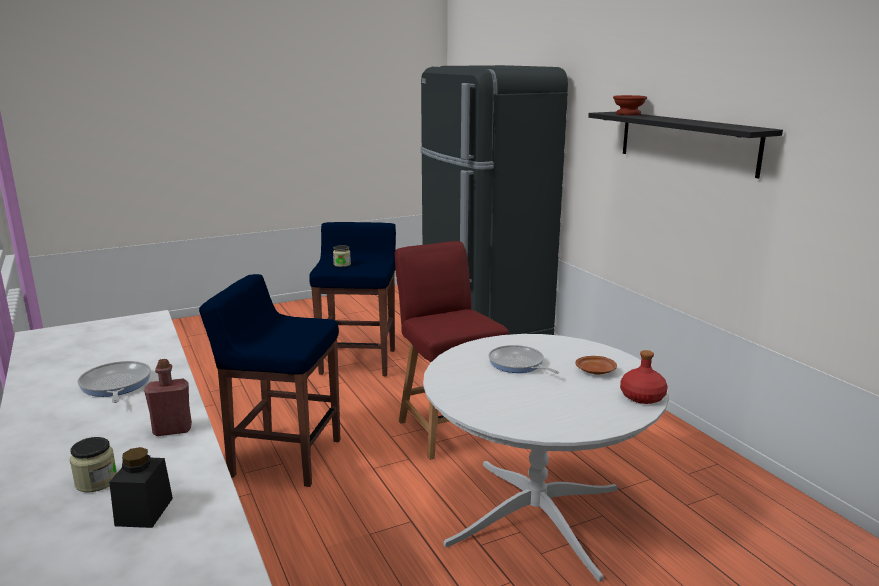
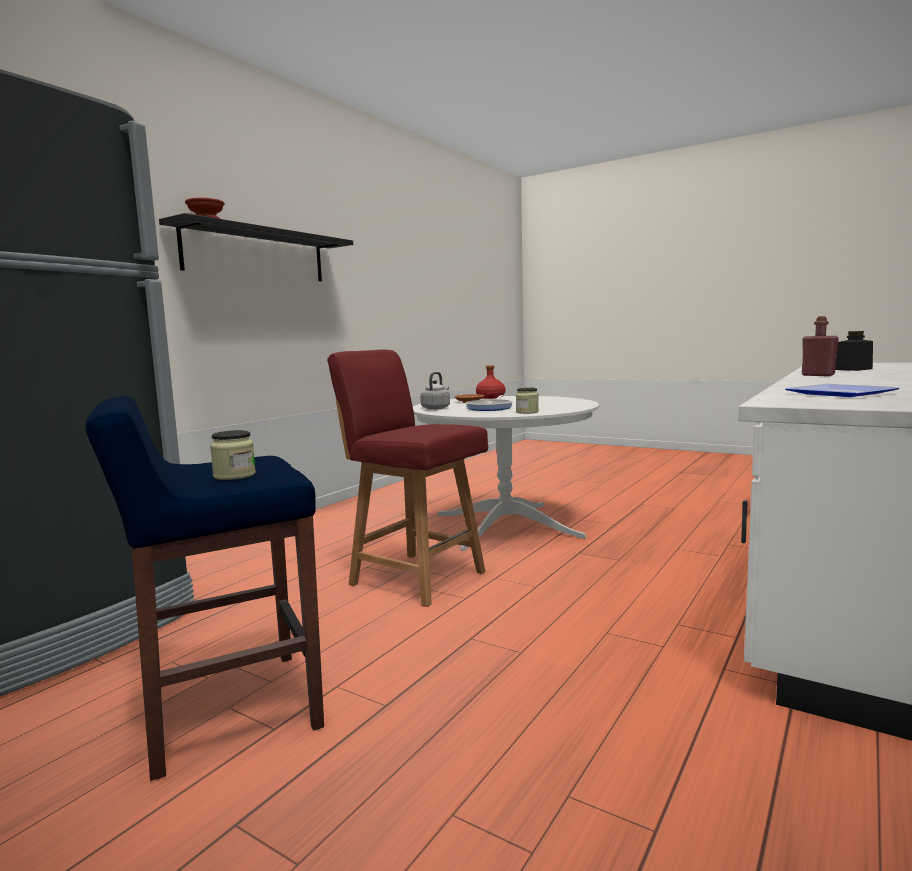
camera: 120 degrees left, 10 degrees down
(96, 481) = (882, 372): jar -> jar (527, 412)
(115, 385) = (858, 384): frying pan -> none
(120, 344) = (841, 394): none -> plate
(284, 457) = (595, 636): blue stool -> none
(448, 429) = (415, 577): red chair -> red chair turned 90 degrees clockwise
(554, 345) = (436, 408): none -> grey kettle

